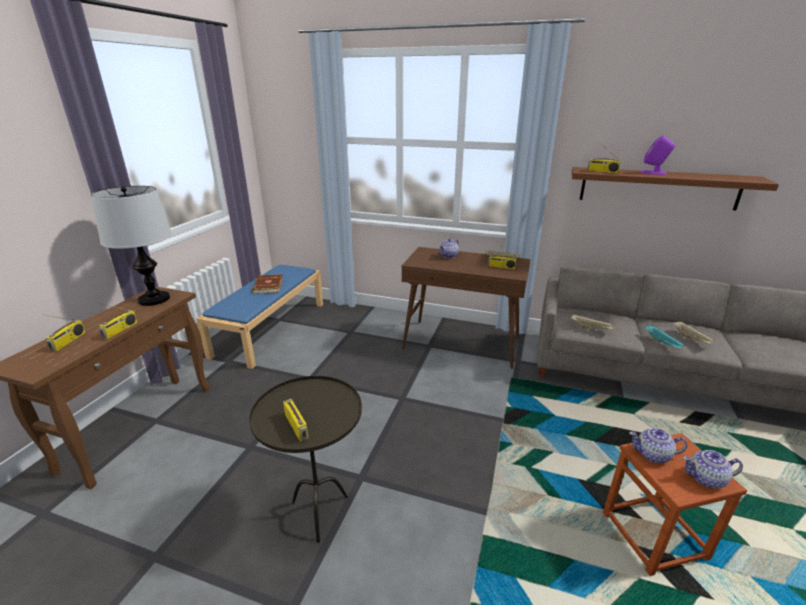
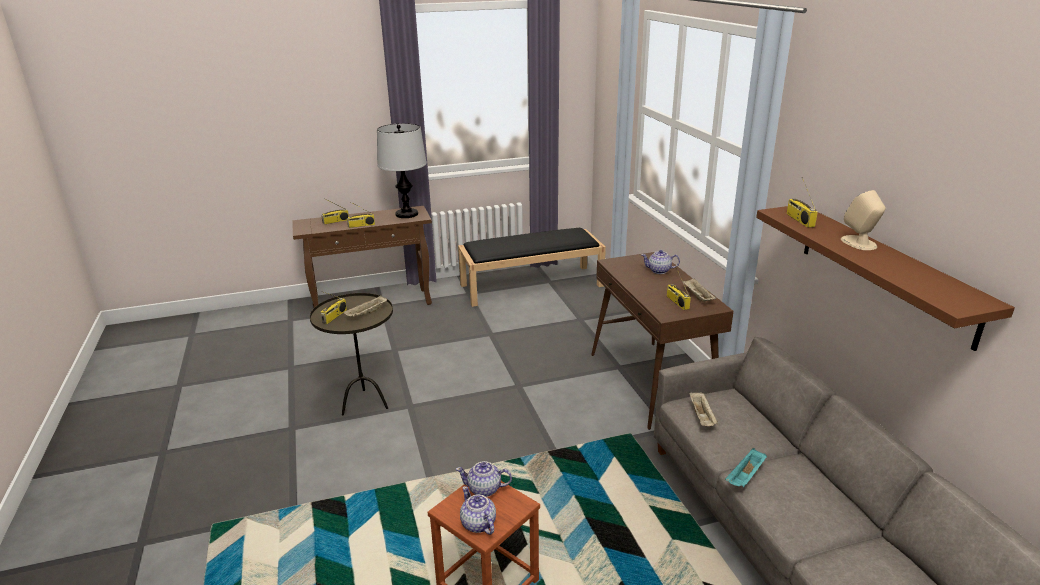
camera: 55 degrees right, 0 degrees up
(267, 286) = (533, 241): brown book -> none
(271, 328) = (532, 285): blue bench -> black bench
(653, 173) = (859, 243): purple speaker -> beige speaker
(653, 455) = (484, 489): teapot -> teapot turned 60 degrees counterclockwise
(691, 338) = (788, 497): beige tray -> beige tray (367, 314)

